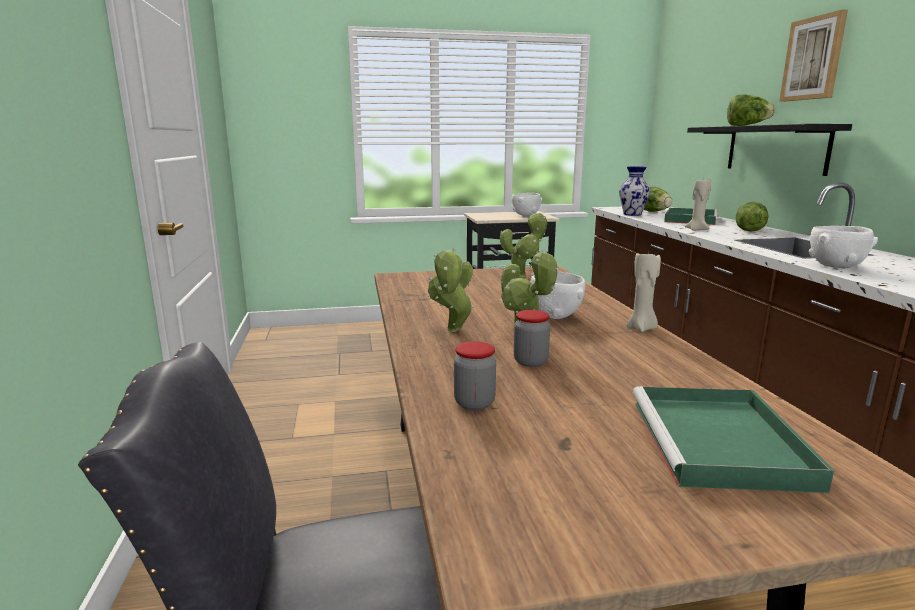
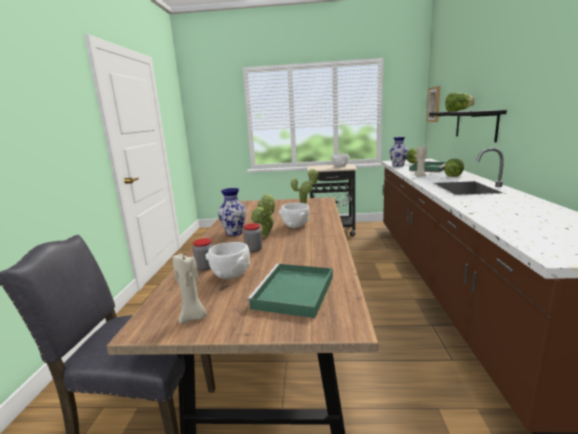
camera: 15 degrees right, 0 degrees up
(452, 331) = (235, 233): potted plant -> vase
(642, 329) = (332, 234): beige candle -> beige candle (193, 317)
(813, 58) = (491, 68): picture -> picture (434, 104)
(836, 266) = (464, 201): white bowl -> white bowl (231, 275)

